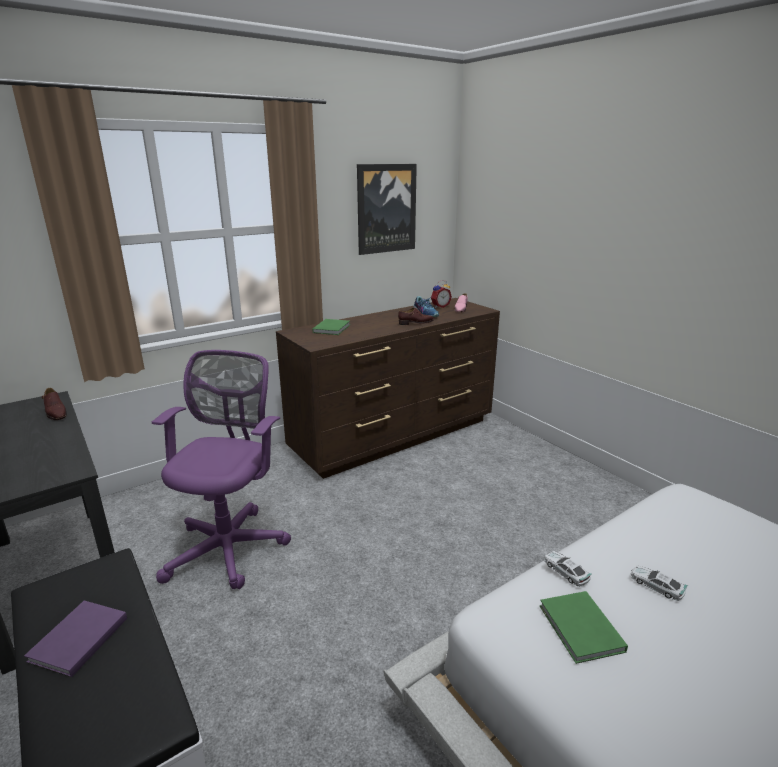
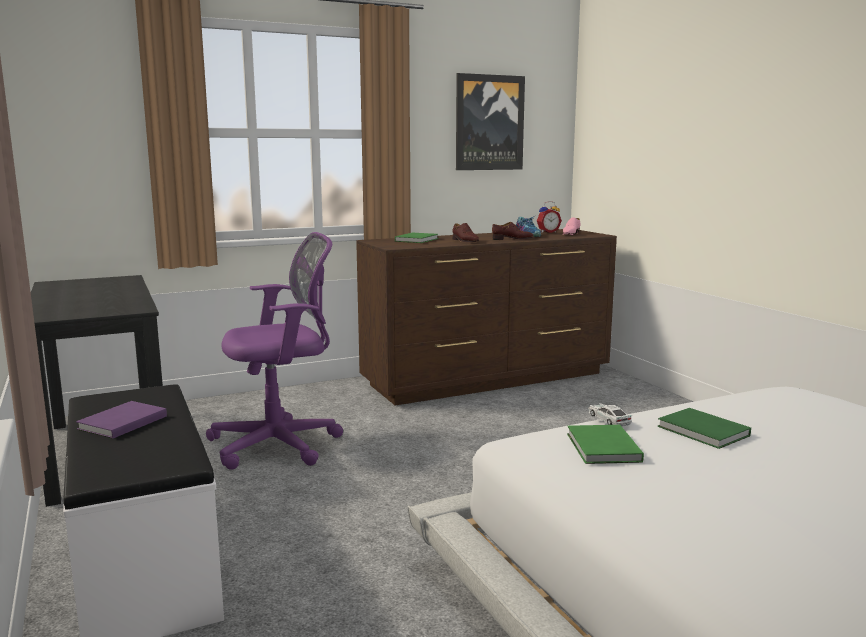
camera: 10 degrees right, 10 degrees down
(55, 413) = (128, 284): brown shoe -> brown shoe (465, 241)
(230, 545) = (281, 444): purple office chair -> purple office chair turned 45 degrees clockwise
(656, 586) = (704, 432): toy car -> green book

